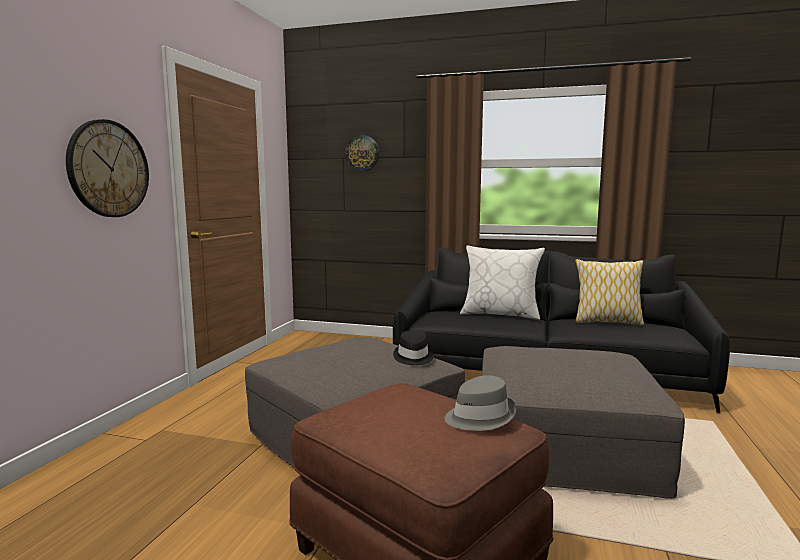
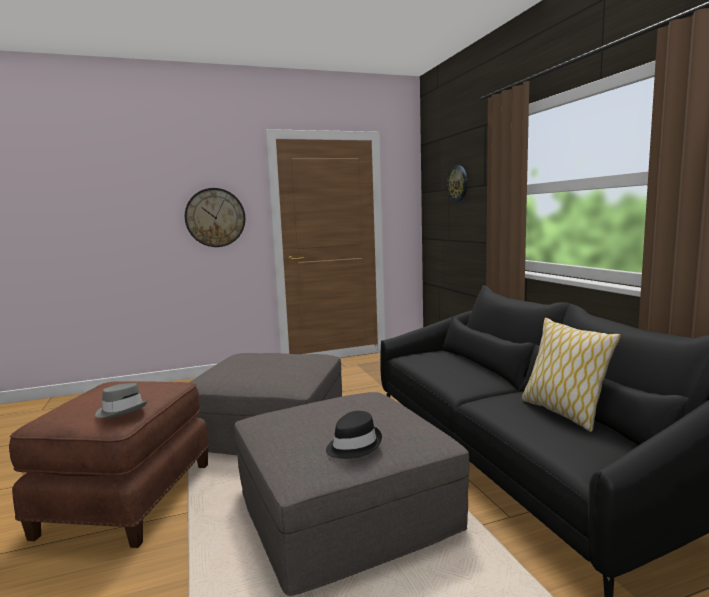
camera: 55 degrees right, 0 degrees up
(413, 357) = (286, 376): black hat -> black hat (353, 445)
(500, 314) = (482, 369): white pillow -> none

